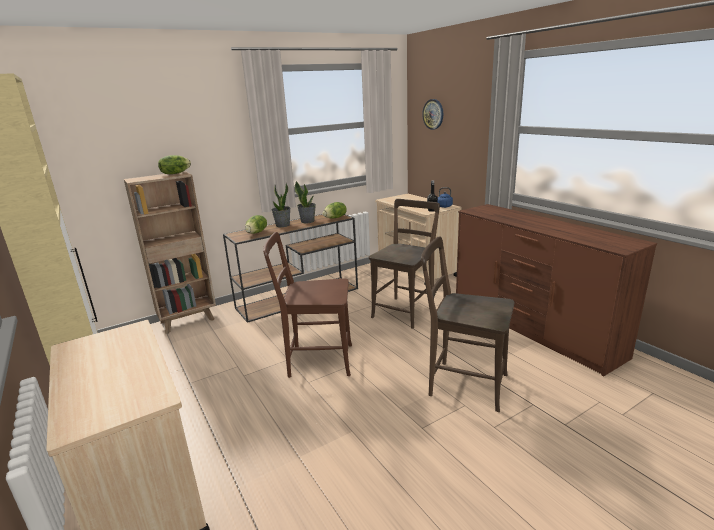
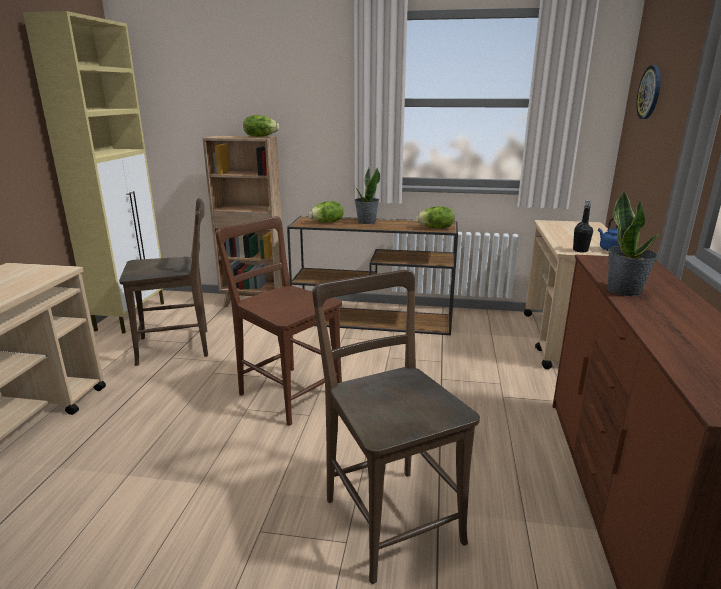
camera: 40 degrees right, 0 degrees up
(307, 221) = (399, 224): potted plant -> potted plant (624, 290)
(405, 310) = (465, 385): brown chair -> brown chair (179, 346)

